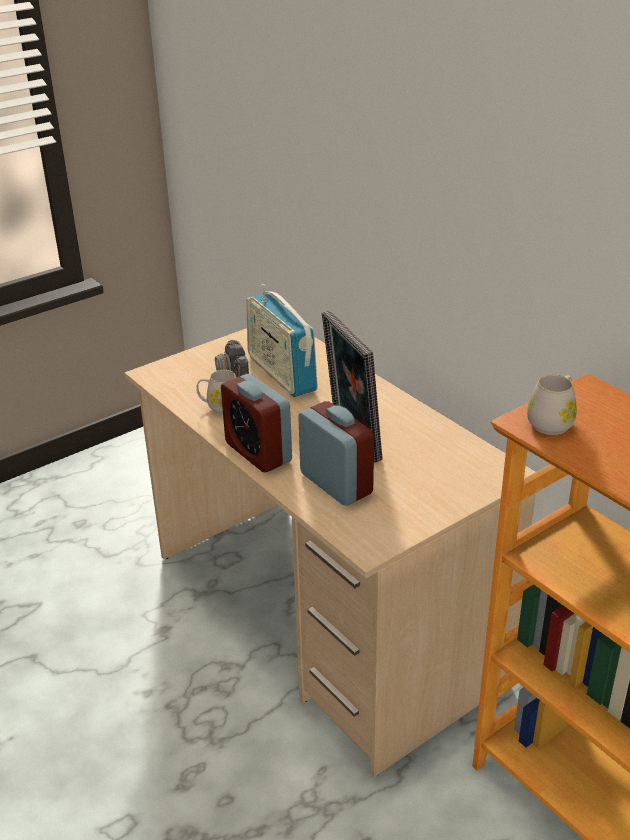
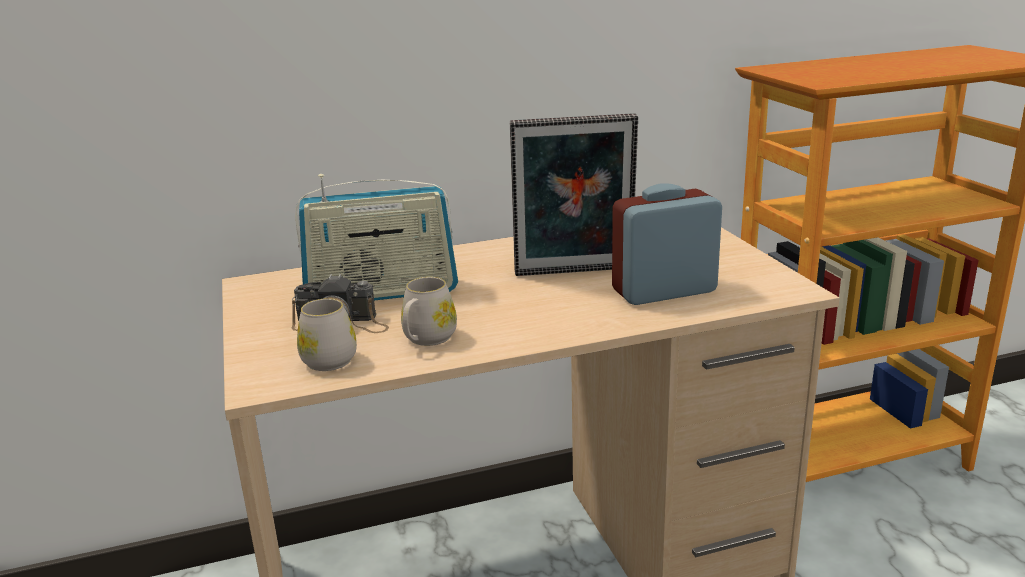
camera: 70 degrees left, 10 degrees down
(258, 452) = (566, 326): alarm clock -> none
(552, 422) = (823, 77): white mug -> white mug (326, 357)

